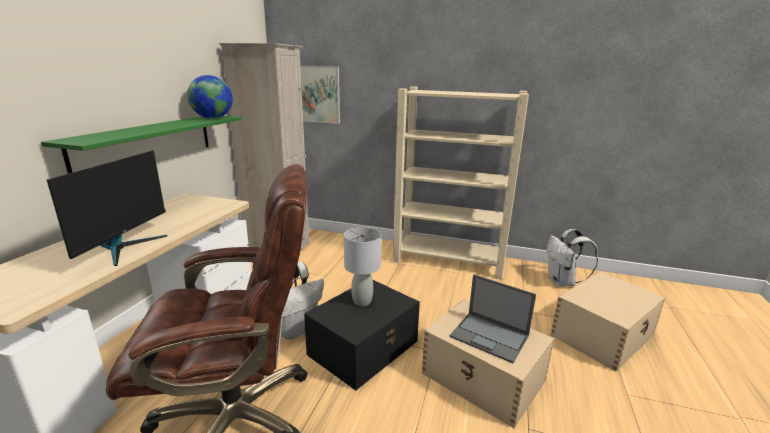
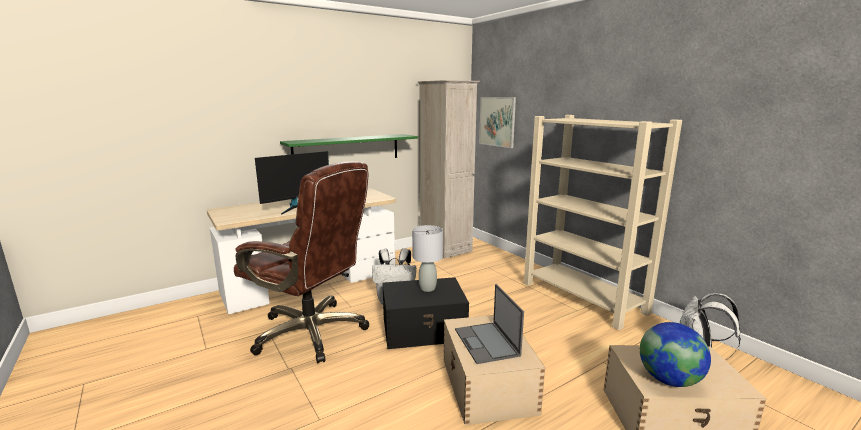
camera: 40 degrees right, 5 degrees down
(213, 118) = (395, 136): globe -> globe (669, 380)

